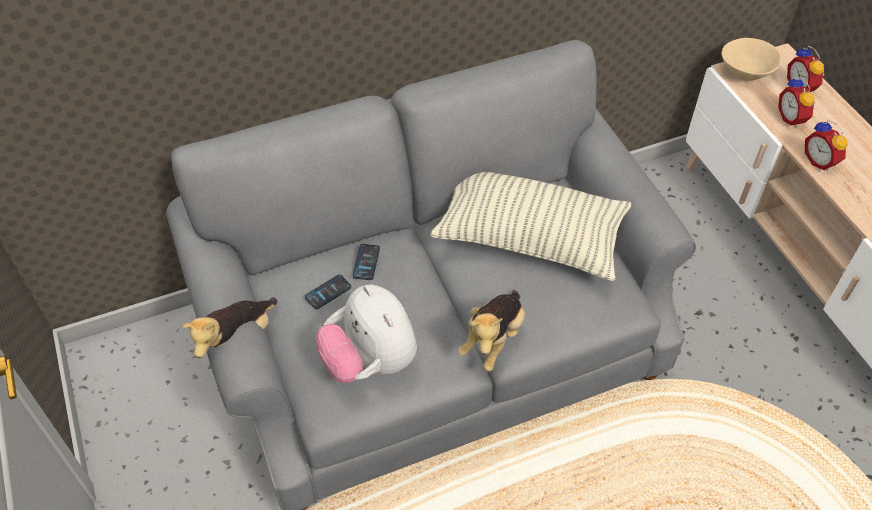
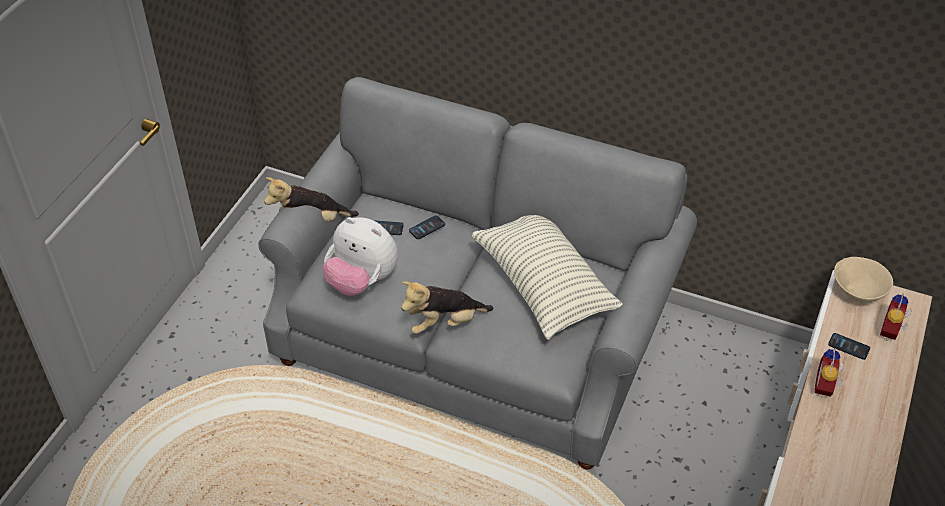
camera: 45 degrees right, 5 degrees down
(370, 361) = (362, 281): plush toy -> plush toy turned 75 degrees counterclockwise
(792, 118) = (848, 347): alarm clock -> phone

